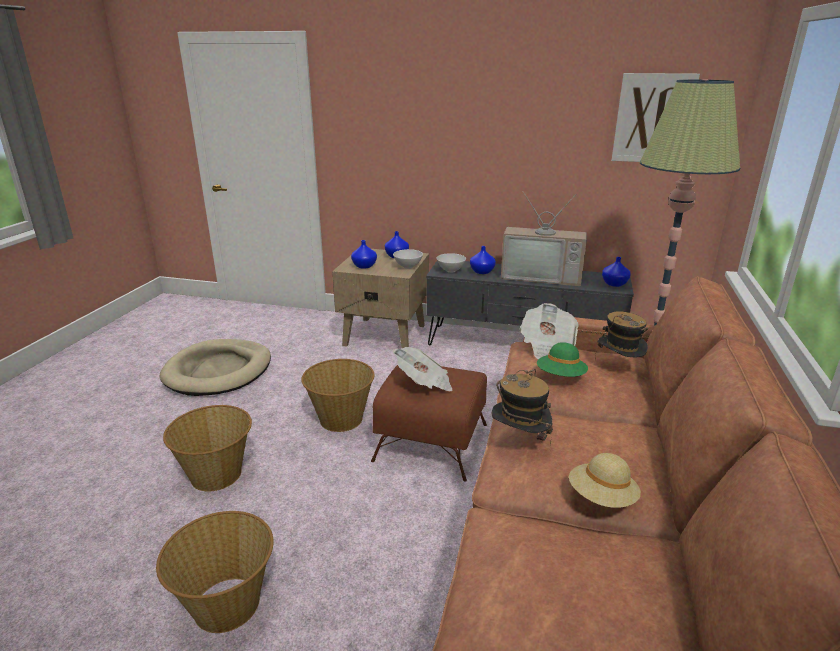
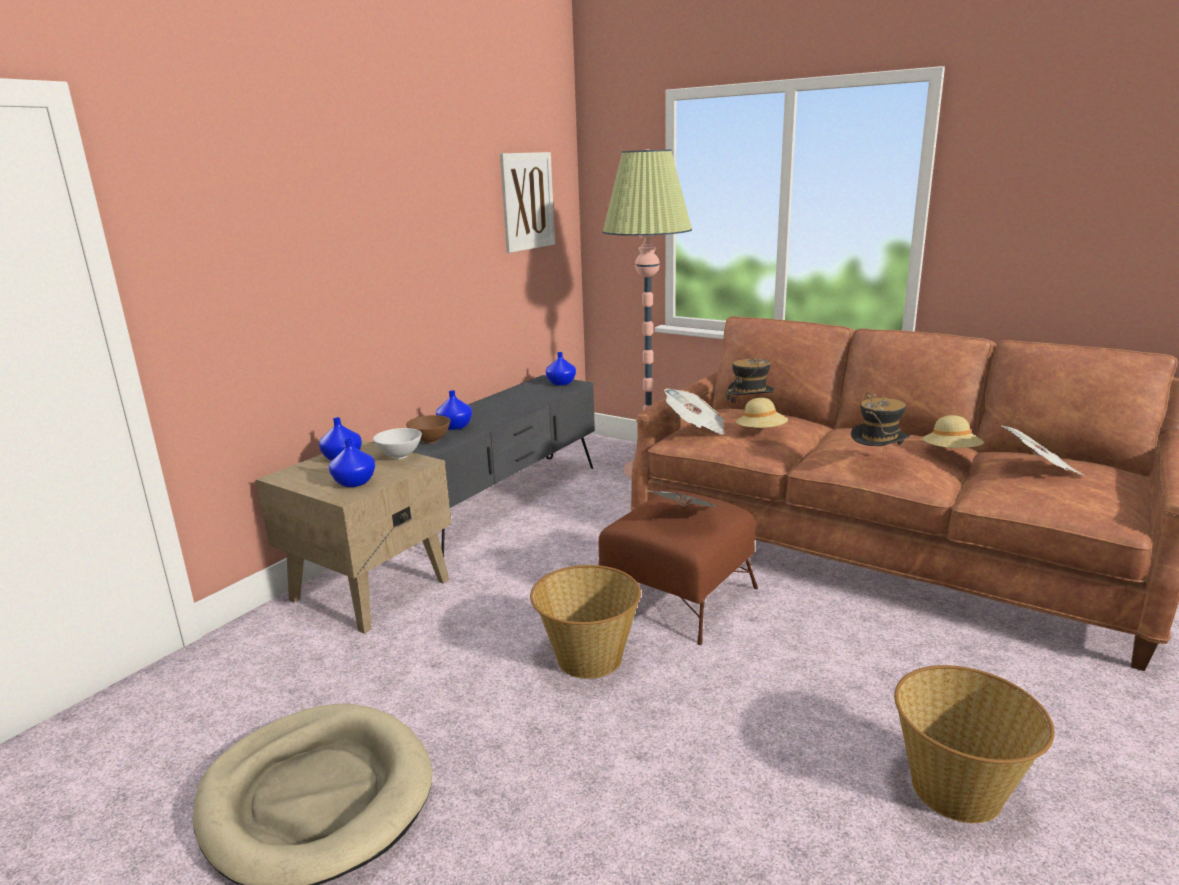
camera: 70 degrees left, 5 degrees down
(217, 475) = (683, 800): basket -> none
(450, 271) = (430, 441): white bowl -> brown bowl
(542, 276) = (506, 404): television -> none
(561, 376) = (761, 432): green hat -> beige hat
(587, 568) = (1038, 469): none -> newspaper

